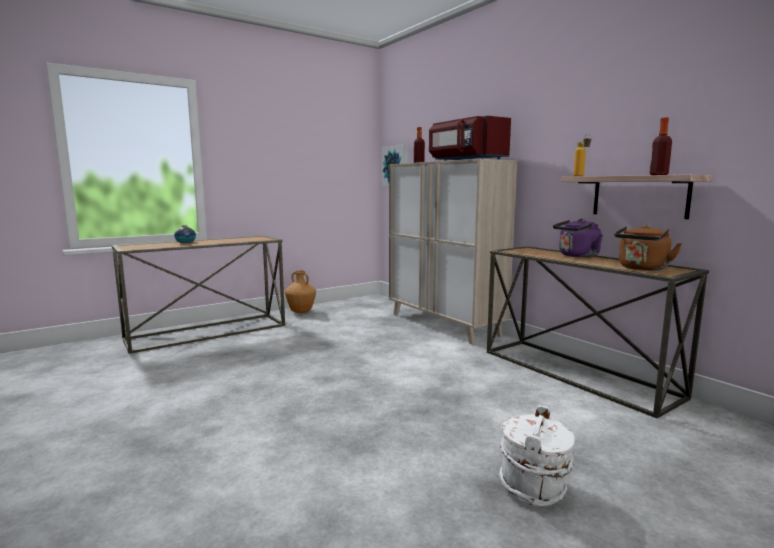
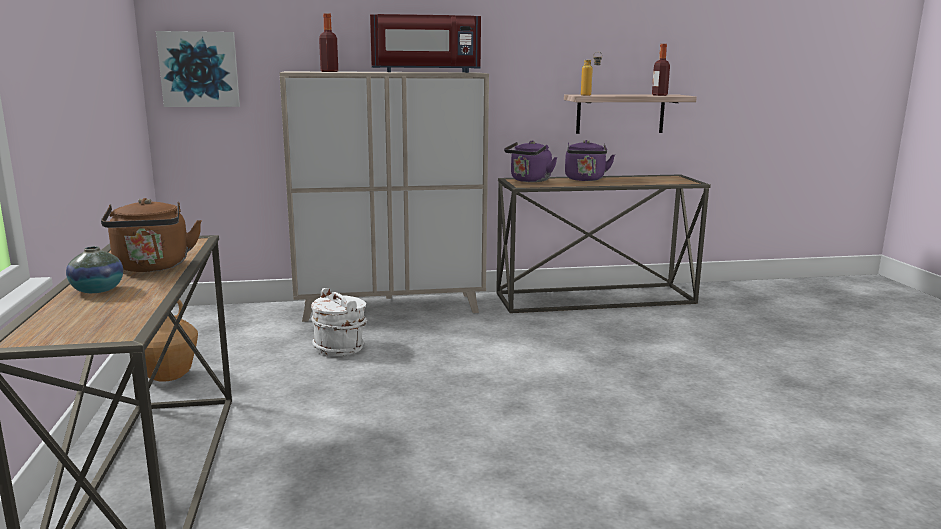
camera: 65 degrees left, 5 degrees up
(532, 250) = (529, 180): none -> purple kettle
(534, 487) = (792, 368): white bucket -> white bucket (340, 348)
(642, 269) = (667, 181): brown kettle -> brown kettle (152, 267)

